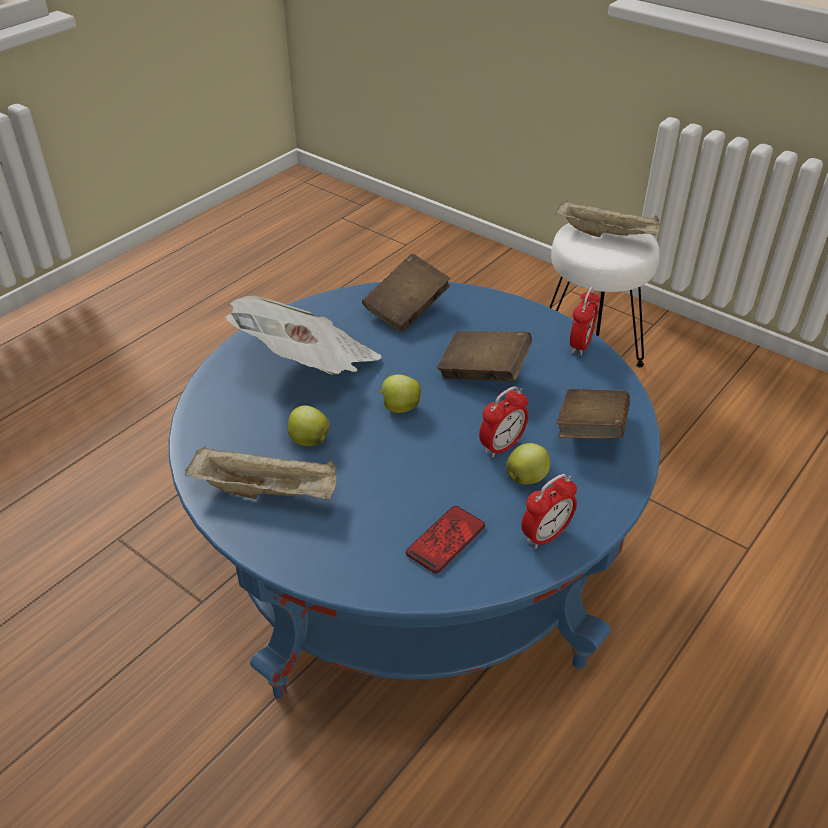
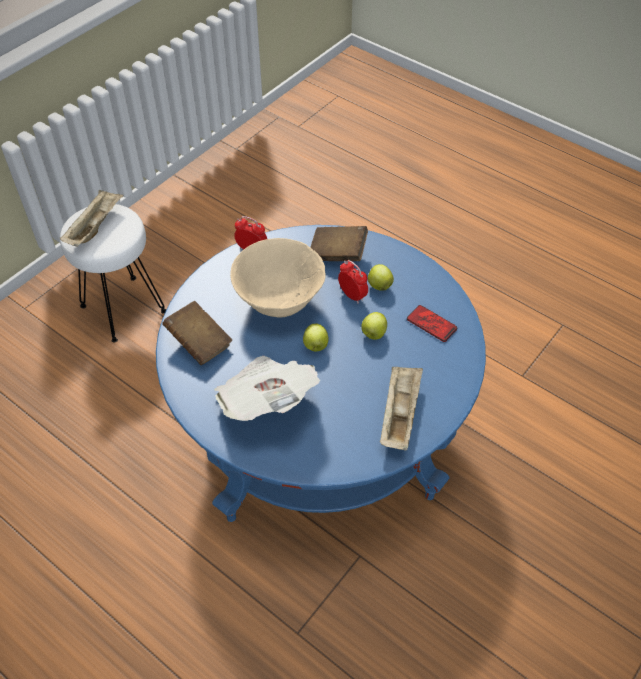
camera: 90 degrees left, 10 degrees up
(308, 440) = (349, 395): apple -> apple (373, 334)
(483, 372) = (279, 301): brown book -> beige bowl
(545, 535) = (423, 281): alarm clock -> none

